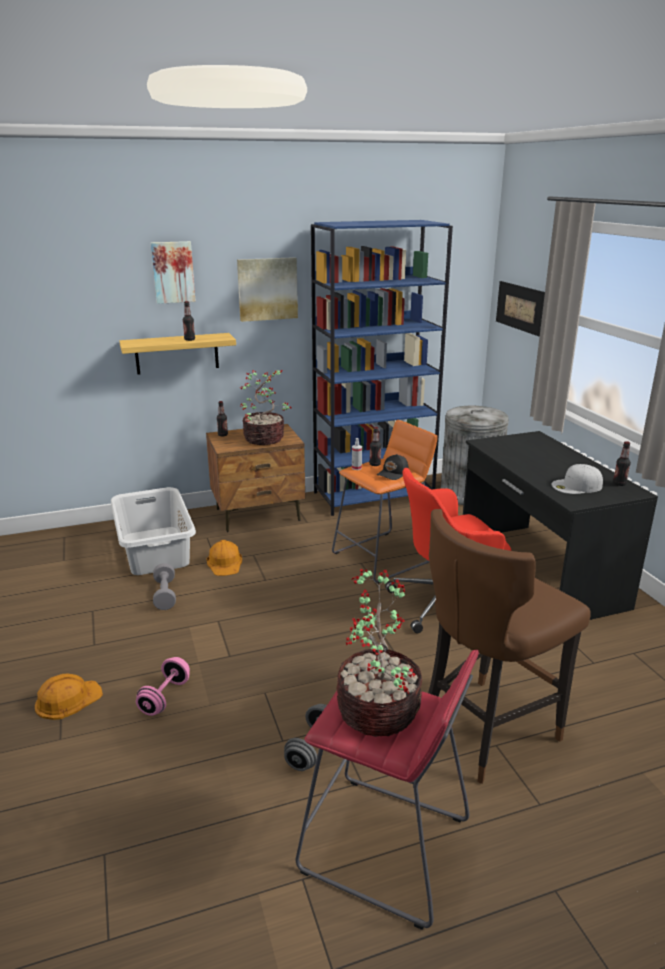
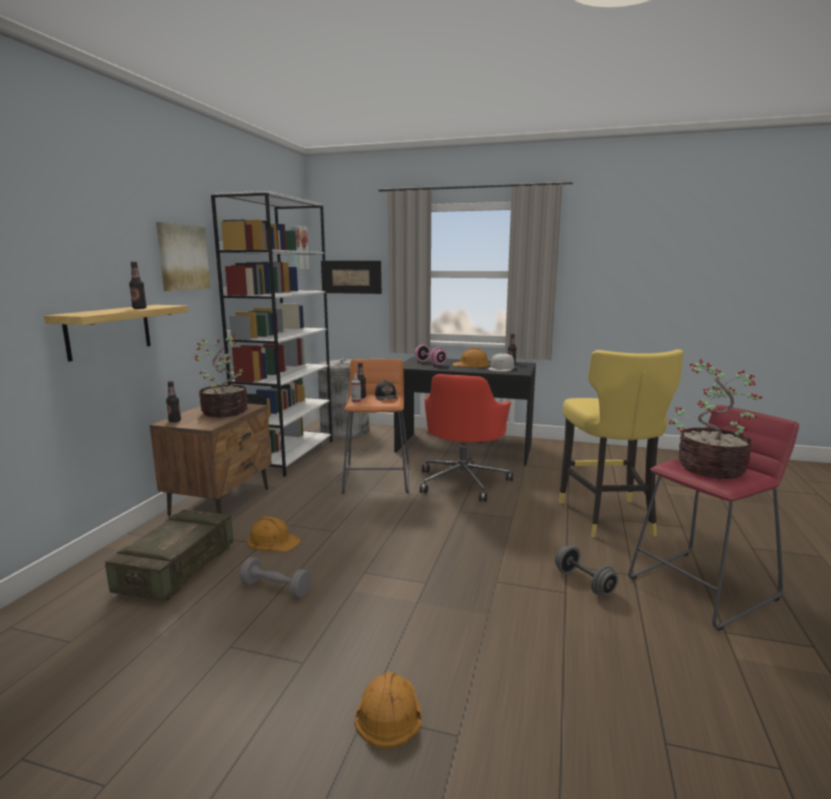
camera: 55 degrees left, 10 degrees down
(156, 549) = (177, 569): grey laundry basket -> crate
(165, 697) = (453, 637): pink dumbbell -> pink dumbbell (430, 363)
(173, 272) = (98, 229): picture -> picture (298, 247)
(374, 496) = (287, 455): blue bookcase -> white bookcase
(484, 731) = (607, 518): brown stool -> yellow stool
(561, 467) = (471, 364): none -> orange hard hat

